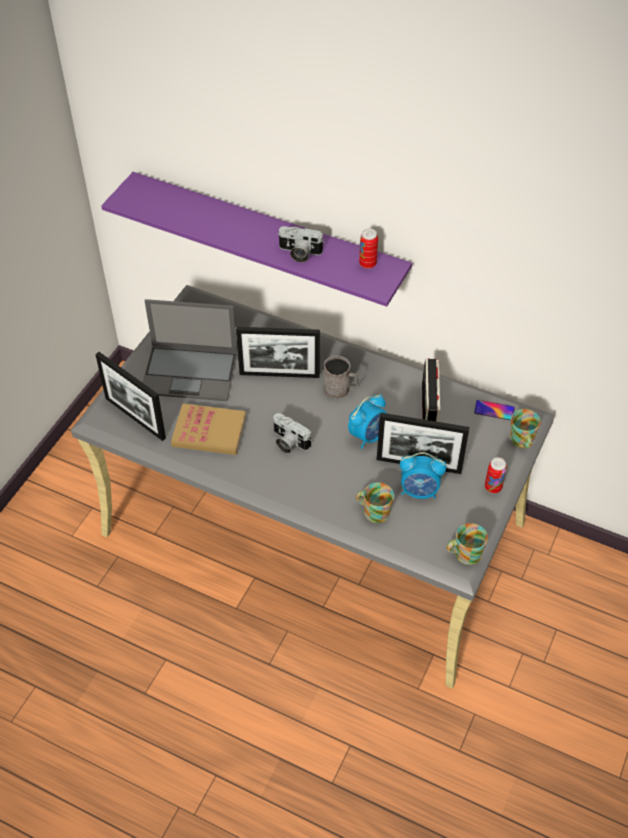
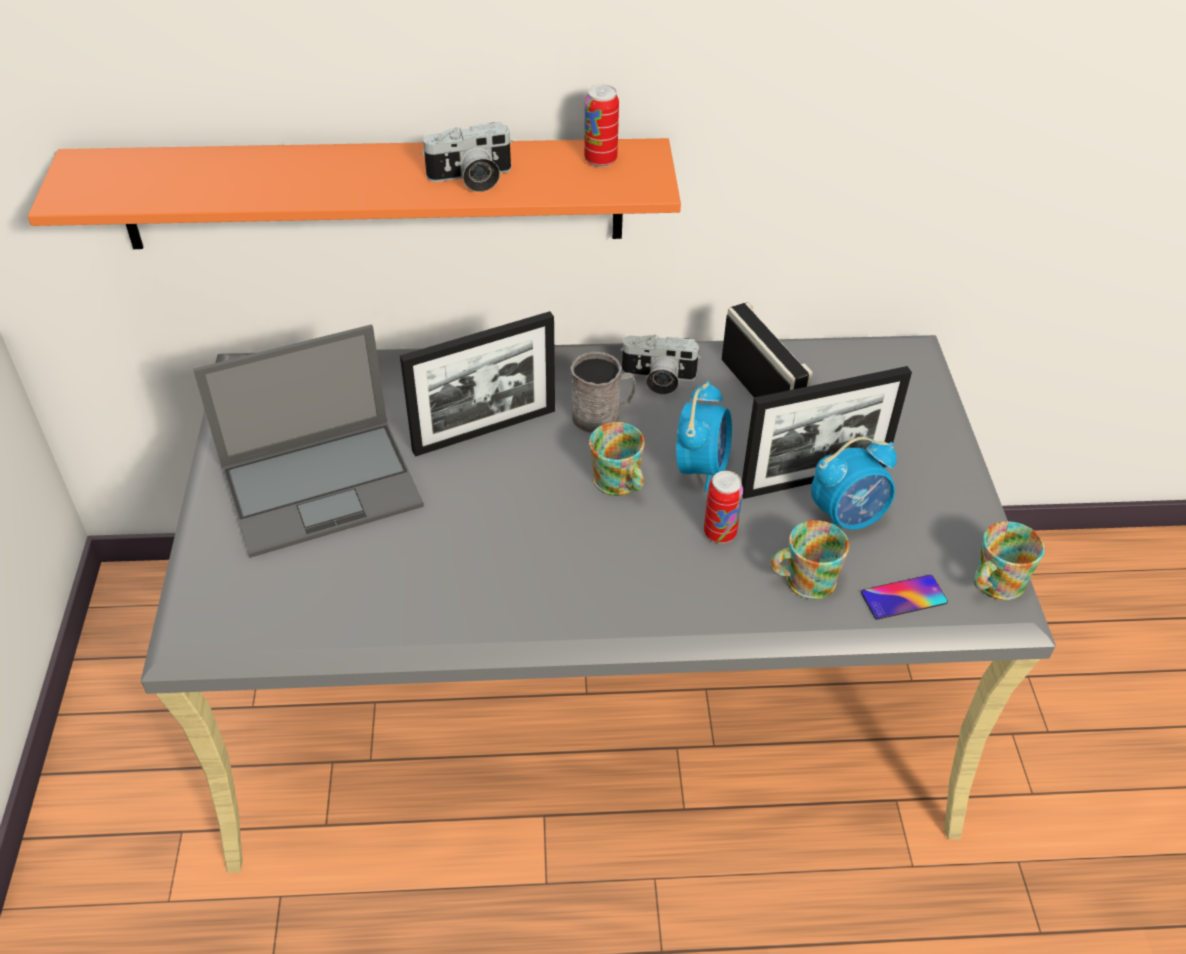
camera: 30 degrees left, 5 degrees down
(135, 418) = (266, 603): picture frame -> none
(209, 431) = (425, 570): book -> none
(268, 238) = (373, 194): purple shelf -> orange shelf
(288, 442) = (579, 530): camera -> camera (657, 379)
(493, 487) = (948, 466): can -> can (719, 533)
(494, 410) = (855, 358): phone -> phone (903, 597)
(522, 441) = (930, 385): mug -> mug (619, 484)

